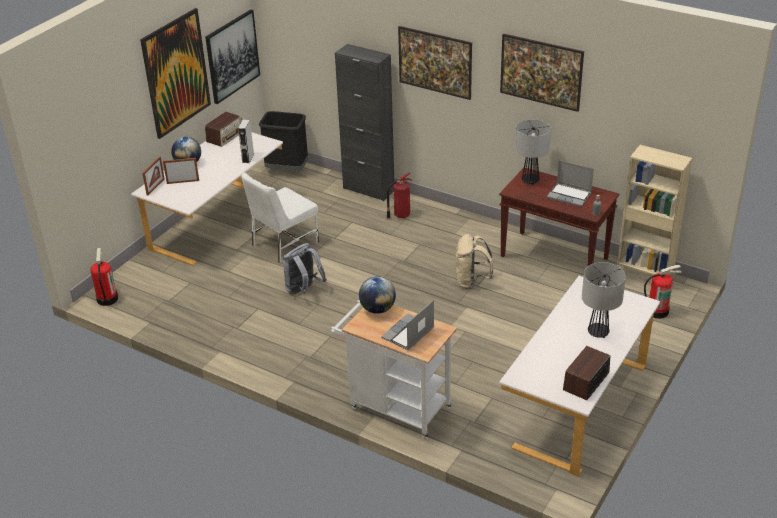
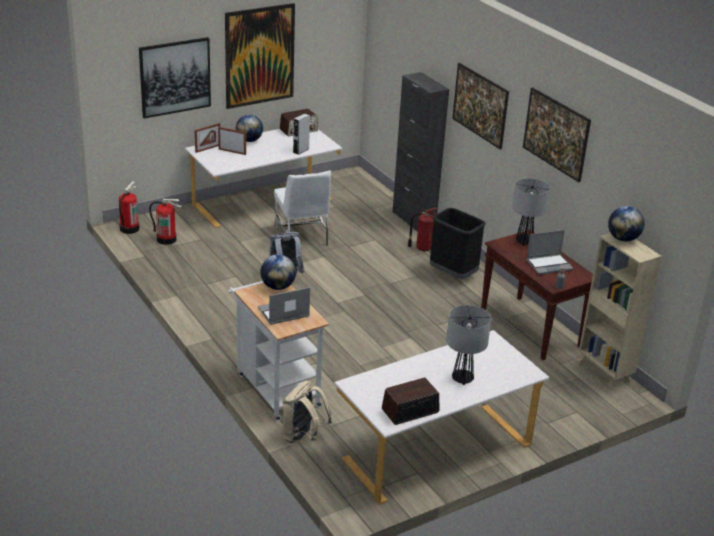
camera: 25 degrees right, 5 degrees down
(232, 56) = (329, 60): picture -> picture (175, 77)
(283, 244) = (302, 236): white chair -> white chair turned 90 degrees counterclockwise
(286, 170) = (358, 183): black trash can -> black trash can (452, 275)
(472, 281) = (435, 320): beige backpack -> beige backpack (303, 436)
(570, 195) = (549, 265): laptop -> laptop turned 75 degrees counterclockwise
(650, 153) = (623, 239): none -> globe
(657, 311) = (588, 406): fire extinguisher -> fire extinguisher (167, 239)

